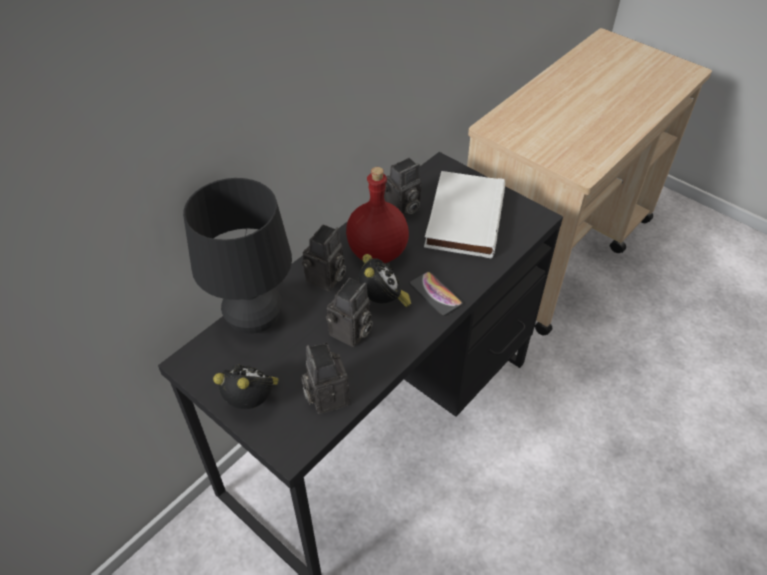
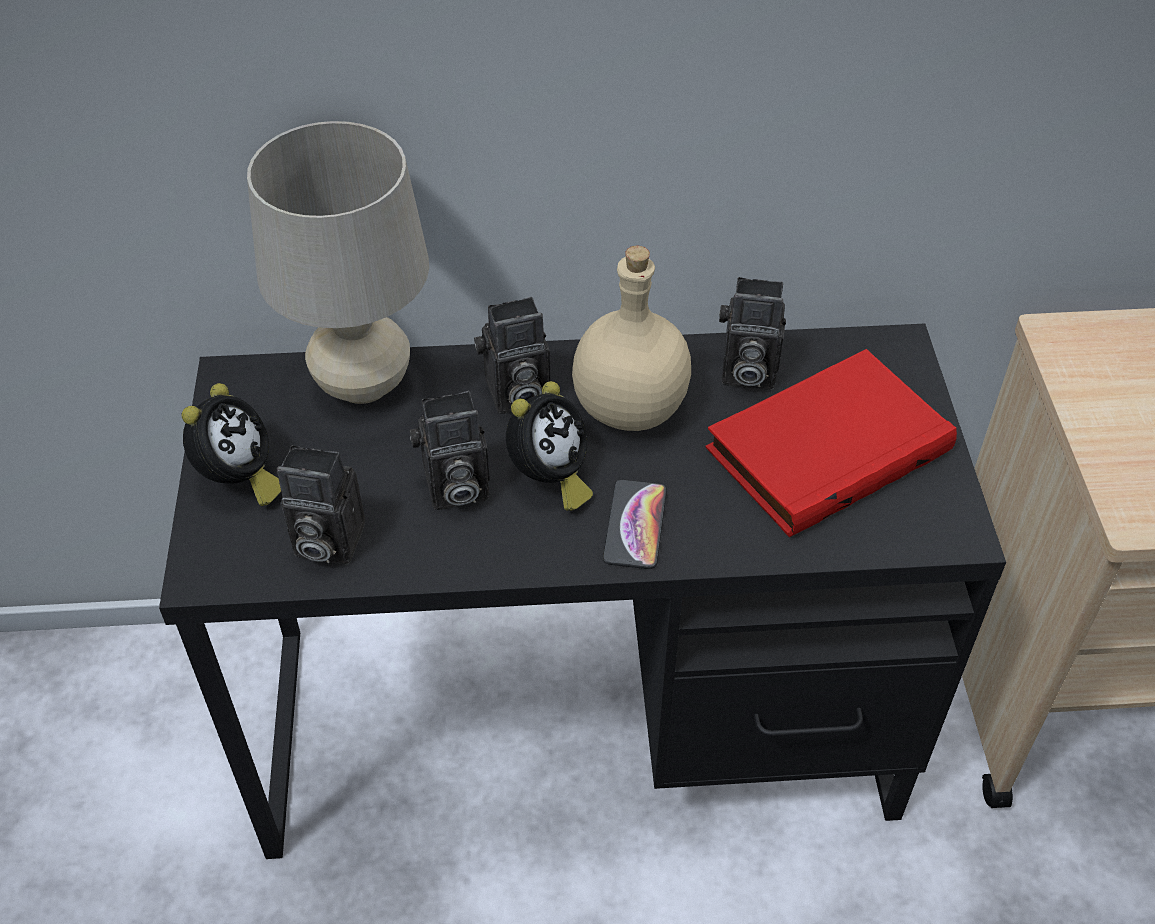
camera: 45 degrees right, 0 degrees up
(253, 401) = (239, 480): alarm clock -> alarm clock turned 45 degrees clockwise
(254, 321) = (362, 384): black table lamp -> beige table lamp
(326, 395) = (324, 542): camera -> camera turned 105 degrees counterclockwise
(378, 252) = (631, 409): red bottle -> beige bottle
(462, 217) = (825, 446): white book -> red book

